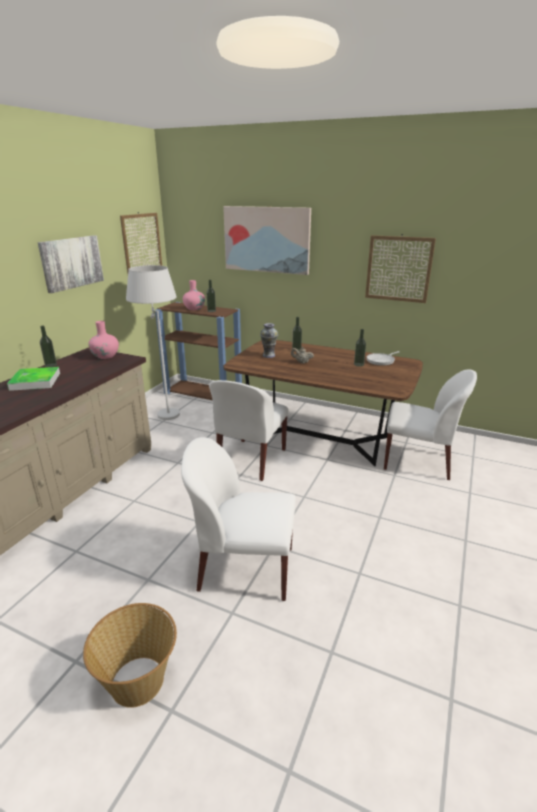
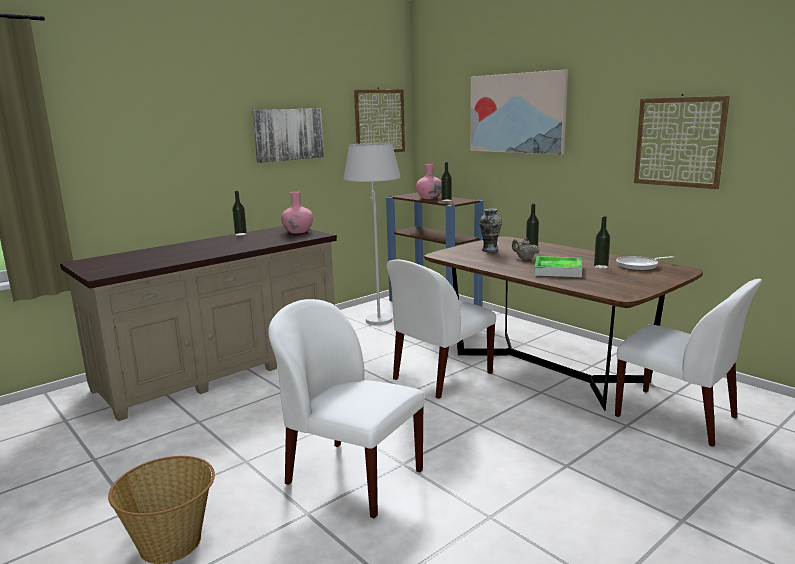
camera: 25 degrees right, 10 degrees down
(35, 381) = (213, 243): tray -> tray (558, 270)

